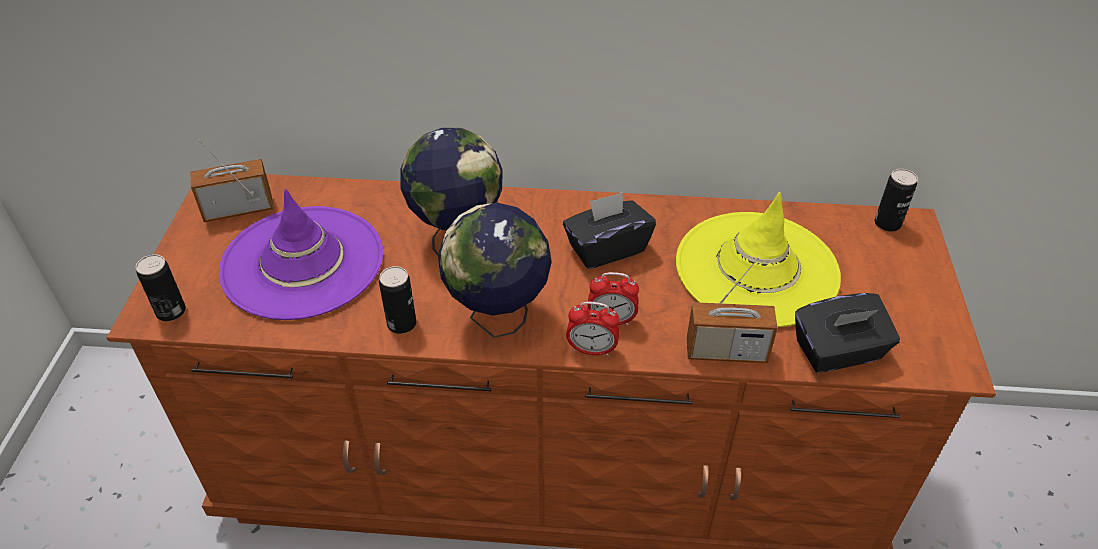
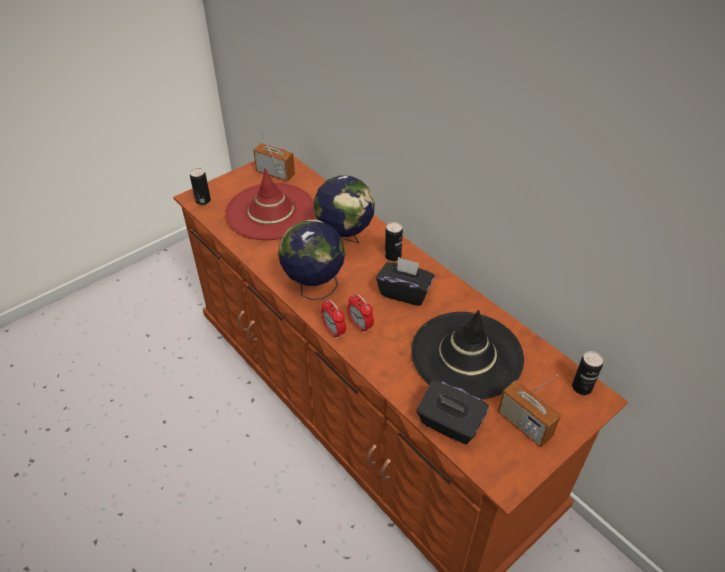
camera: 45 degrees right, 0 degrees up
(302, 262) = (271, 211): purple hat -> red hat
(401, 324) = (274, 263): can -> can (393, 256)
(726, 352) = (392, 379): radio -> radio (524, 424)
(756, 269) = (466, 354): yellow hat -> black hat

